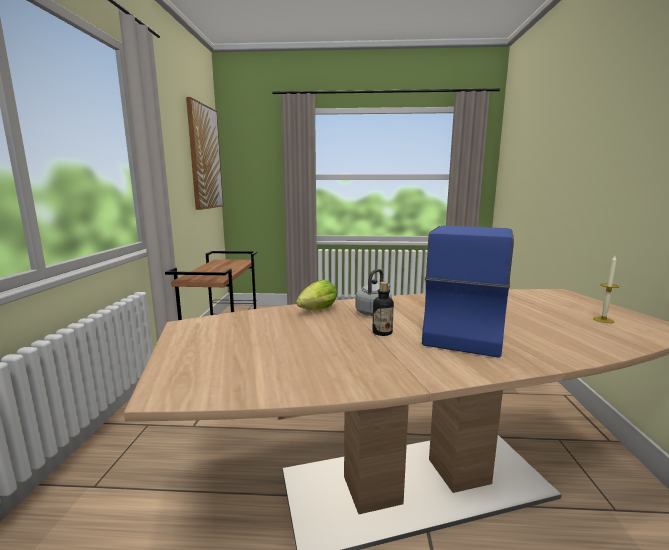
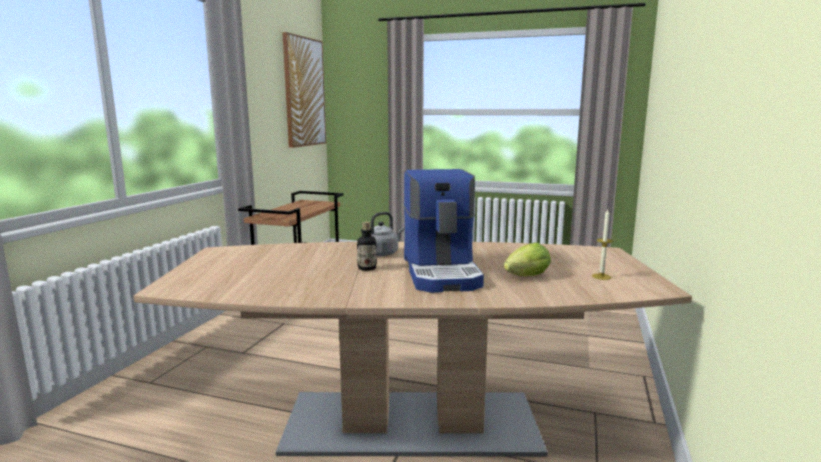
camera: 15 degrees right, 0 degrees up
(316, 311) = (332, 248): lettuce -> lettuce (524, 277)
(463, 330) = (442, 272): coffee machine -> coffee machine turned 135 degrees clockwise

